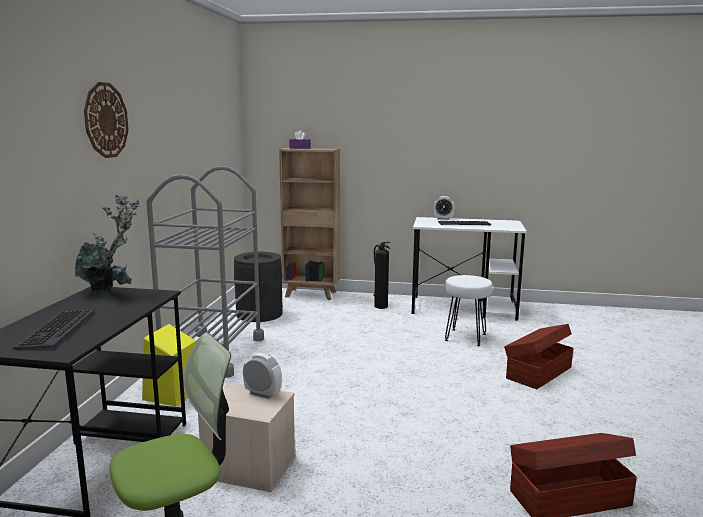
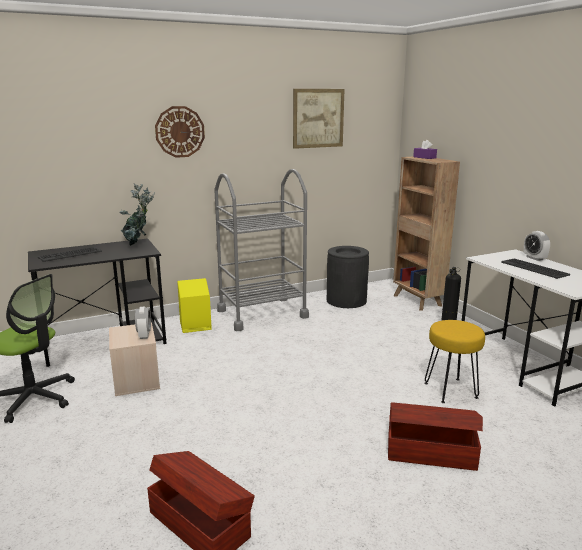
camera: 55 degrees right, 5 degrees up
(201, 108) = (318, 118): none -> picture
(465, 337) = (450, 390): white stool -> yellow stool

